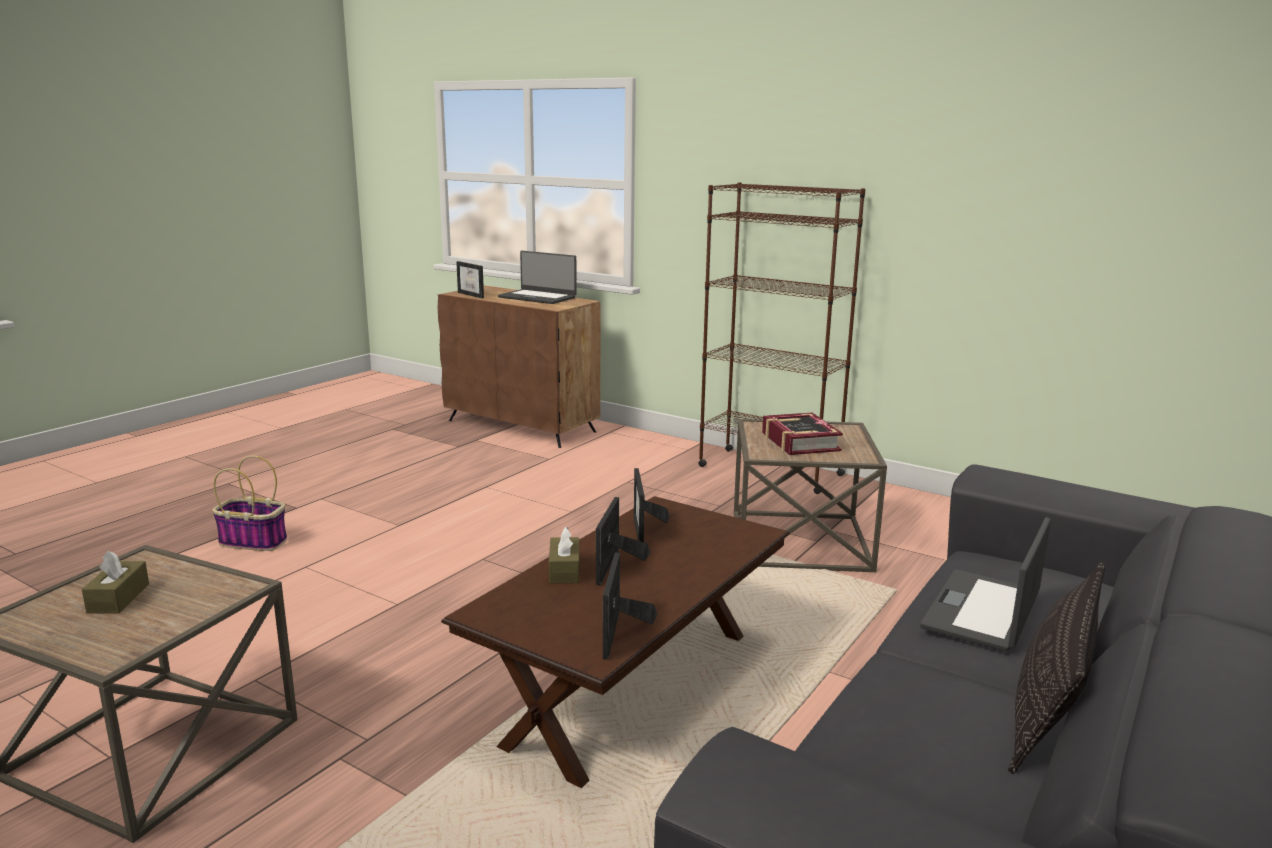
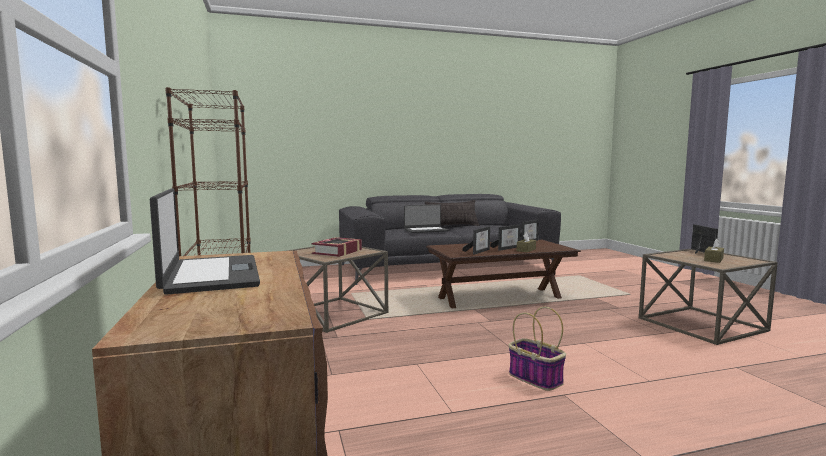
camera: 140 degrees left, 10 degrees down
(254, 542) = (709, 419): basket -> basket (534, 378)
(474, 295) = (268, 303): picture frame -> picture frame (699, 252)

